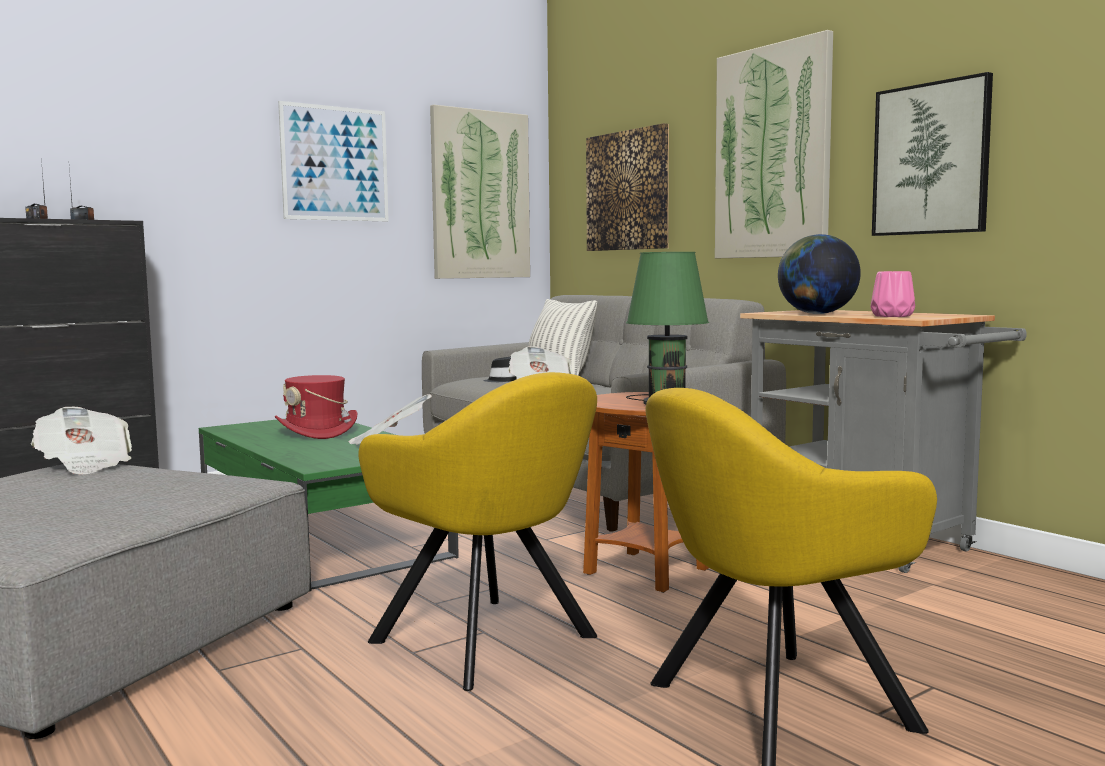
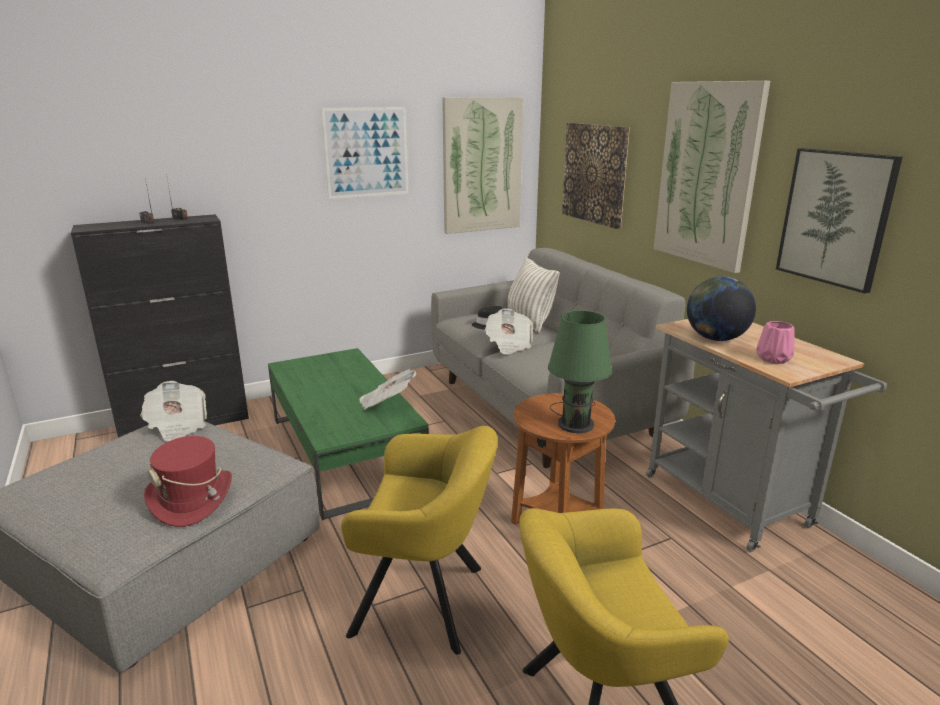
camera: 10 degrees right, 15 degrees up
(317, 431) = (343, 378): red hat -> red hat (192, 499)
(491, 643) = (427, 601): yellow armchair -> yellow armchair turned 45 degrees counterclockwise

